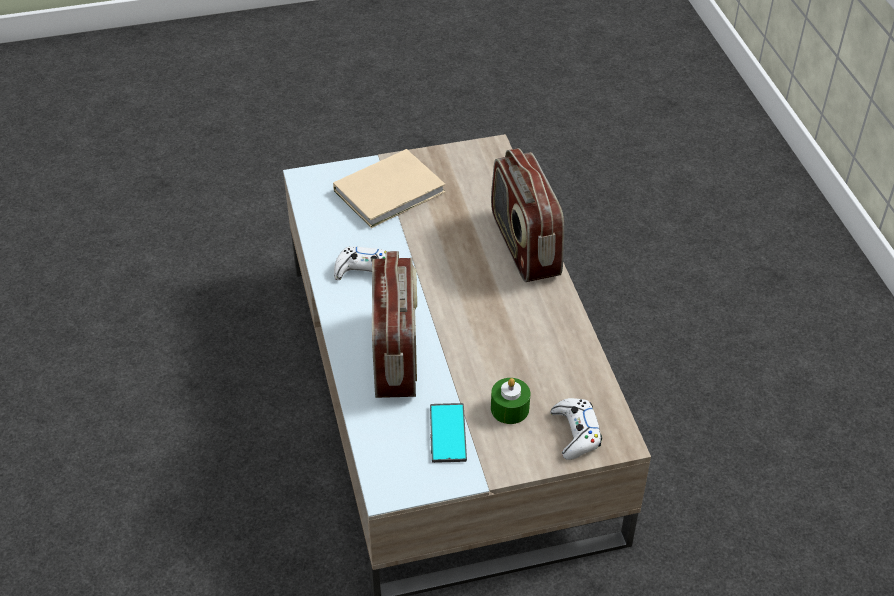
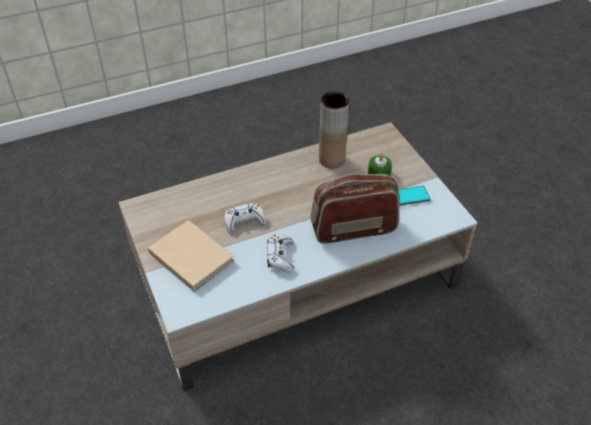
camera: 100 degrees left, 0 degrees up
(524, 245) = (239, 181): radio -> none
(555, 355) = (331, 160): none -> brown vase
(575, 433) = (386, 148): white game controller -> white game controller (244, 221)

